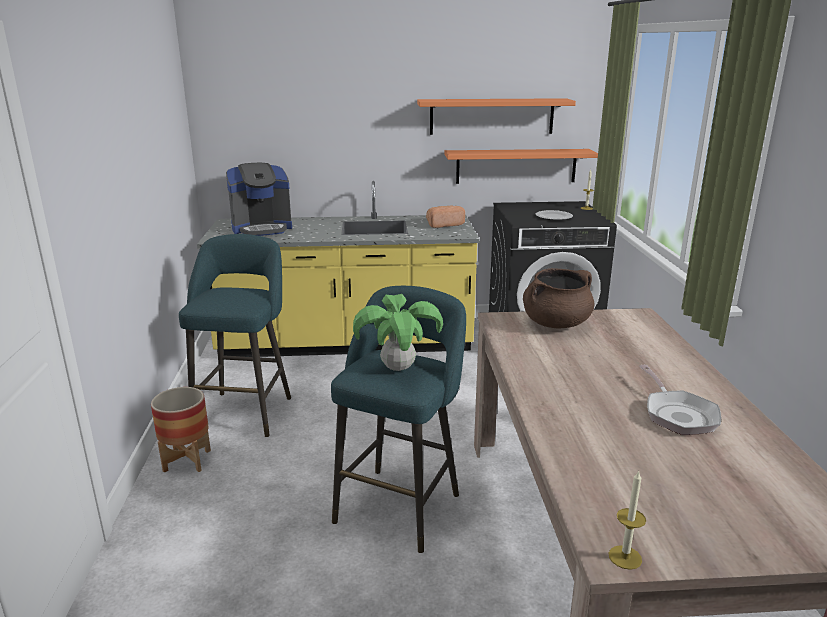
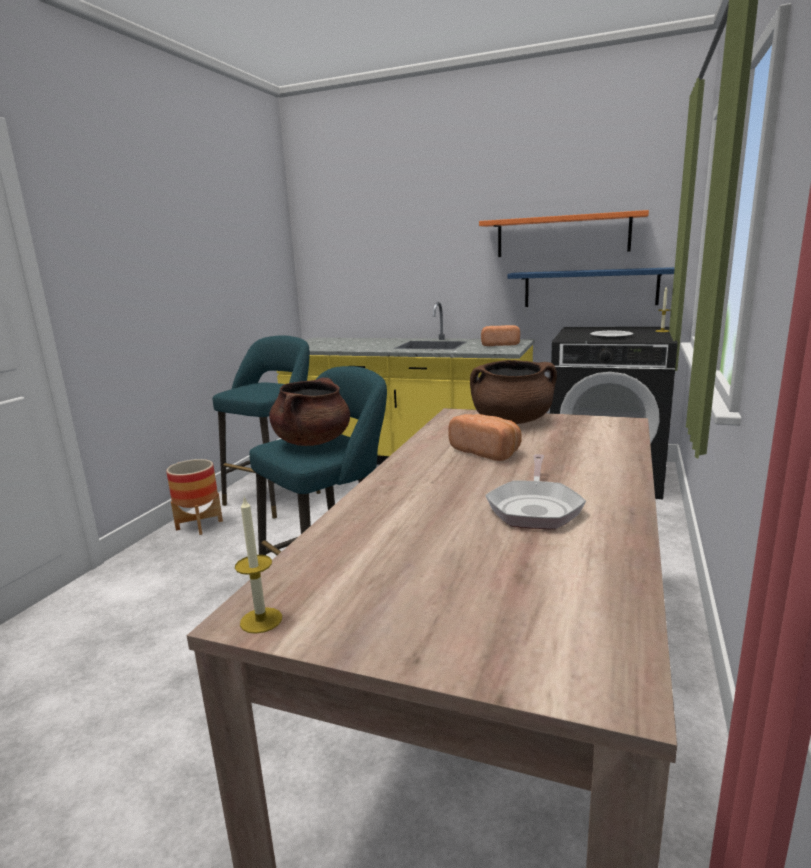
camera: 25 degrees right, 5 degrees down
(262, 228) = (335, 343): coffee machine -> none
(397, 368) = (313, 442): potted plant -> brown cooking pot
(516, 166) = (590, 288): orange shelf -> blue shelf
(578, 361) = (487, 452): none -> bread

